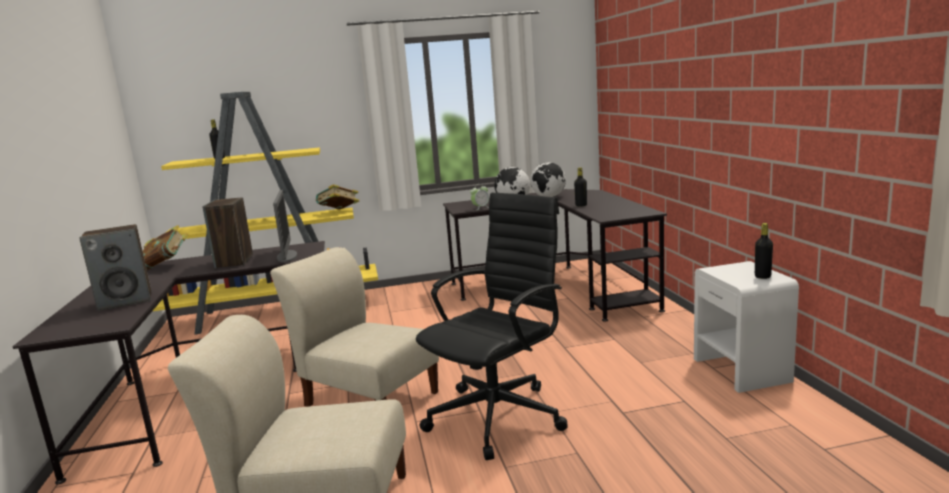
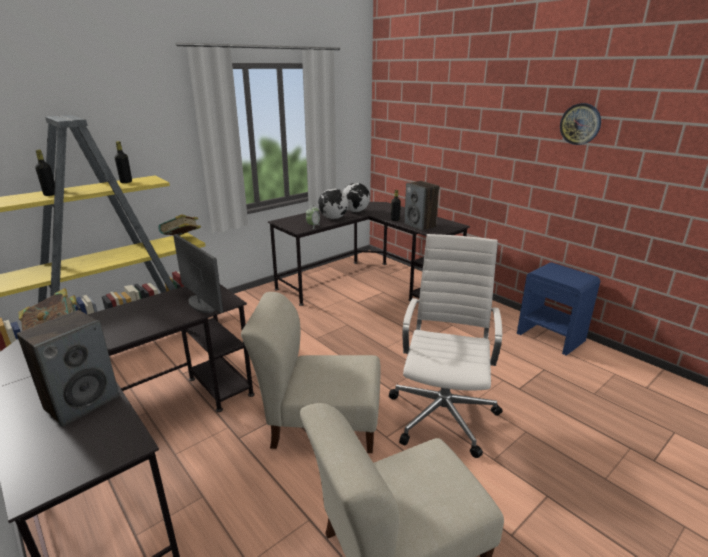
camera: 30 degrees left, 10 degrees up
(234, 262) = (146, 319): speaker -> speaker (420, 225)
(499, 415) = (443, 413): black office chair -> white office chair
(741, 370) = (551, 337): white nightstand -> blue nightstand
(762, 276) = (577, 276): black bottle -> black bottle (126, 182)
(763, 62) = (580, 124): none -> wall clock

